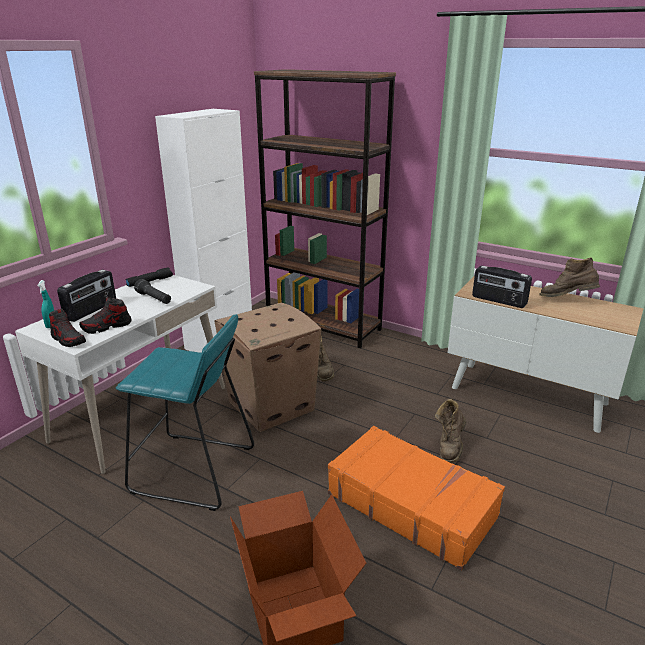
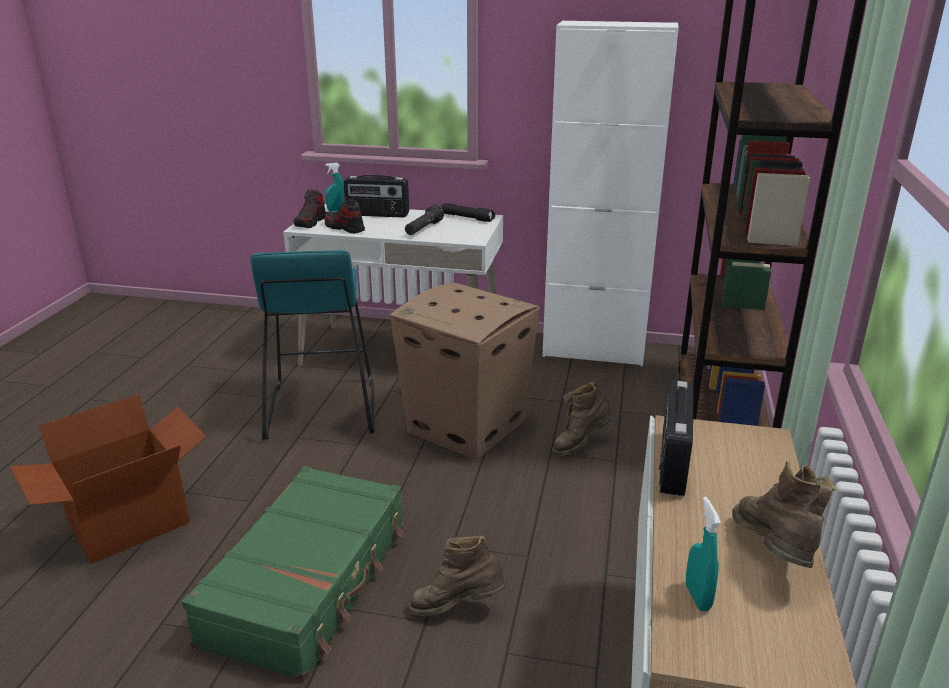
camera: 70 degrees right, 0 degrees up
(411, 504) = (309, 583): orange suitcase -> green suitcase
(593, 317) = (697, 597): none -> turquoise spray bottle

